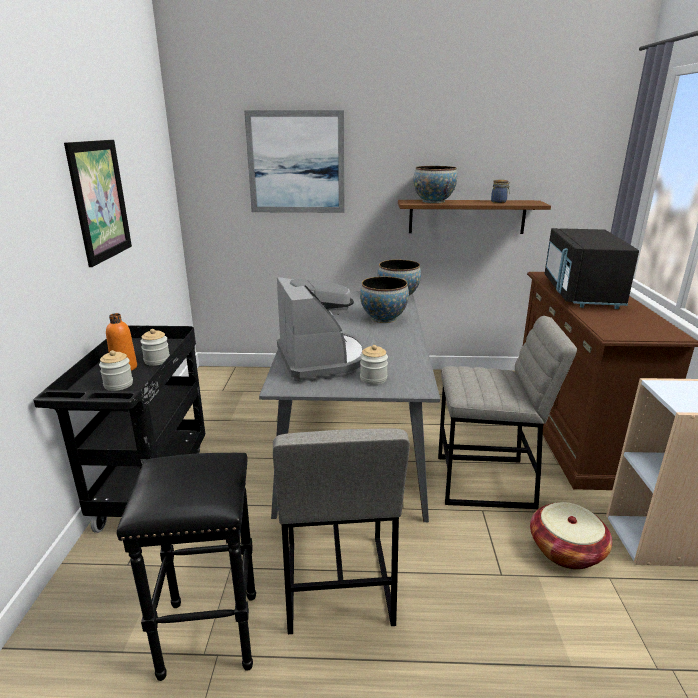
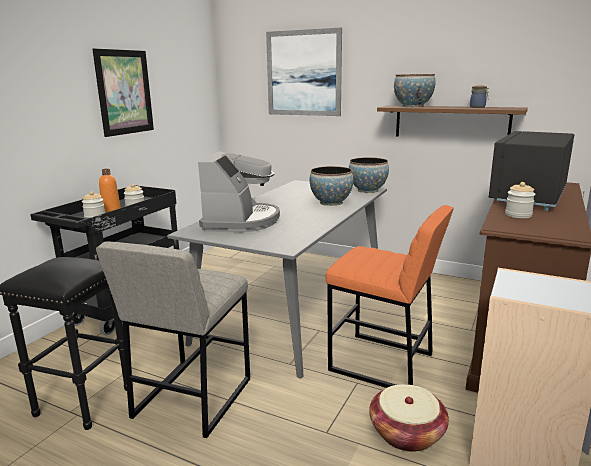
camera: 25 degrees right, 5 degrees down
(373, 379) = (261, 237): jar -> jar (518, 215)
(487, 481) = (384, 363): grey chair -> orange chair

